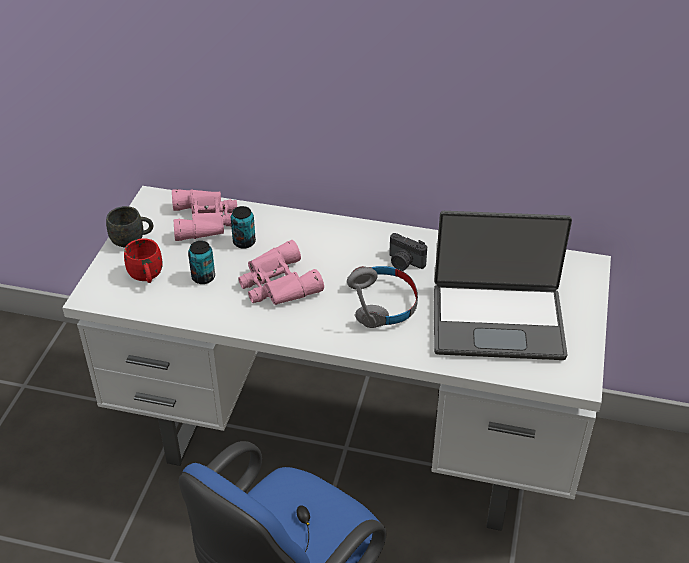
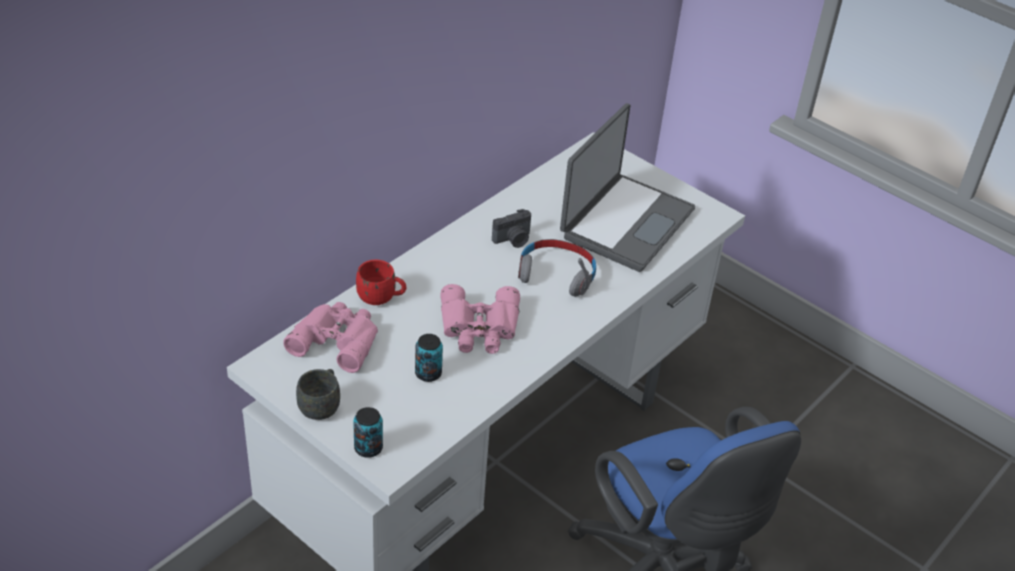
camera: 65 degrees left, 0 degrees up
(147, 277) = (394, 414): red mug -> red mug (381, 298)
(244, 242) = (397, 326): can -> can (368, 448)

